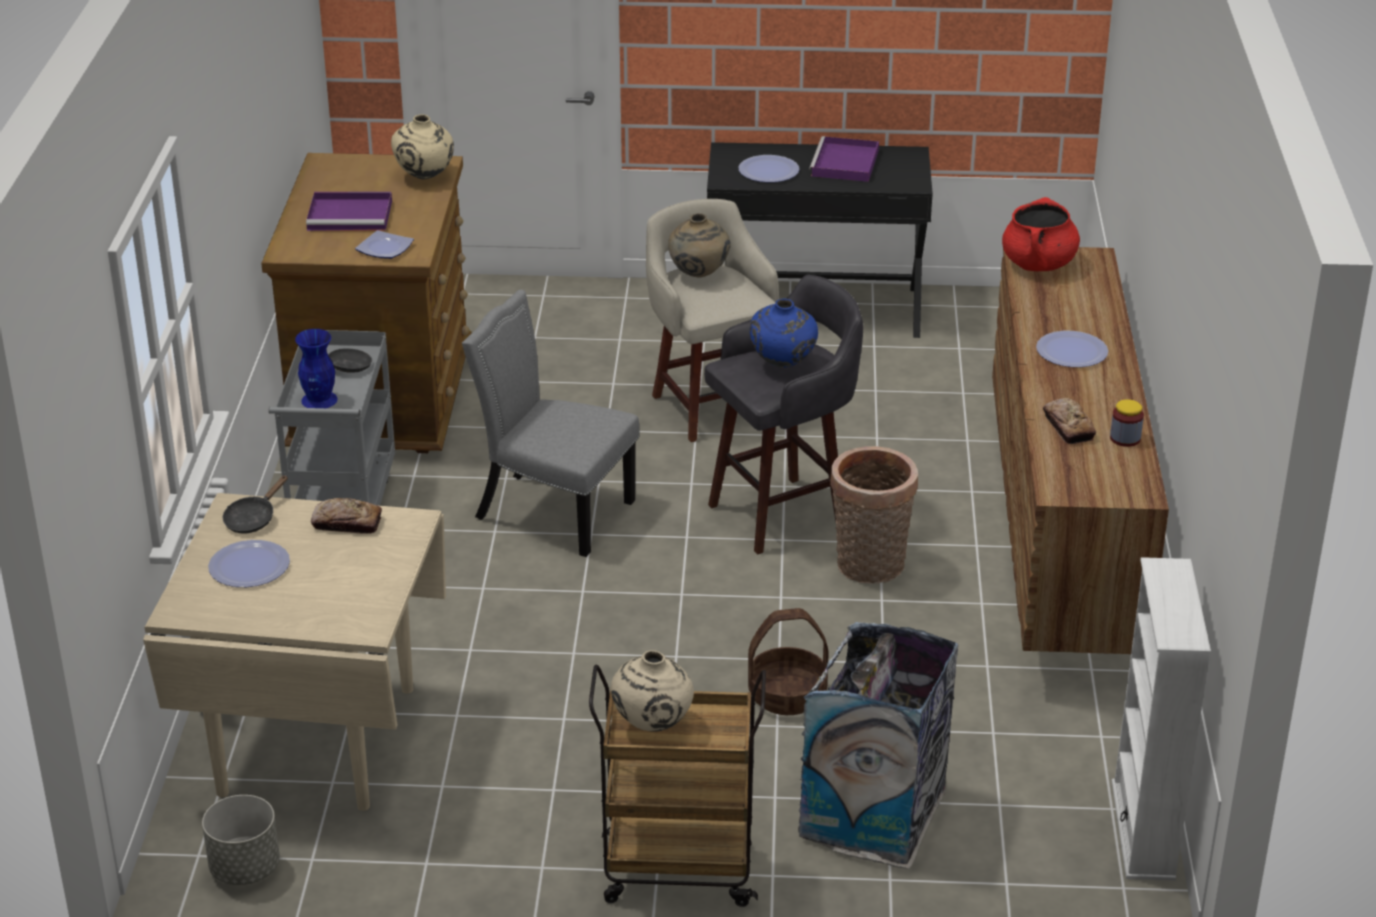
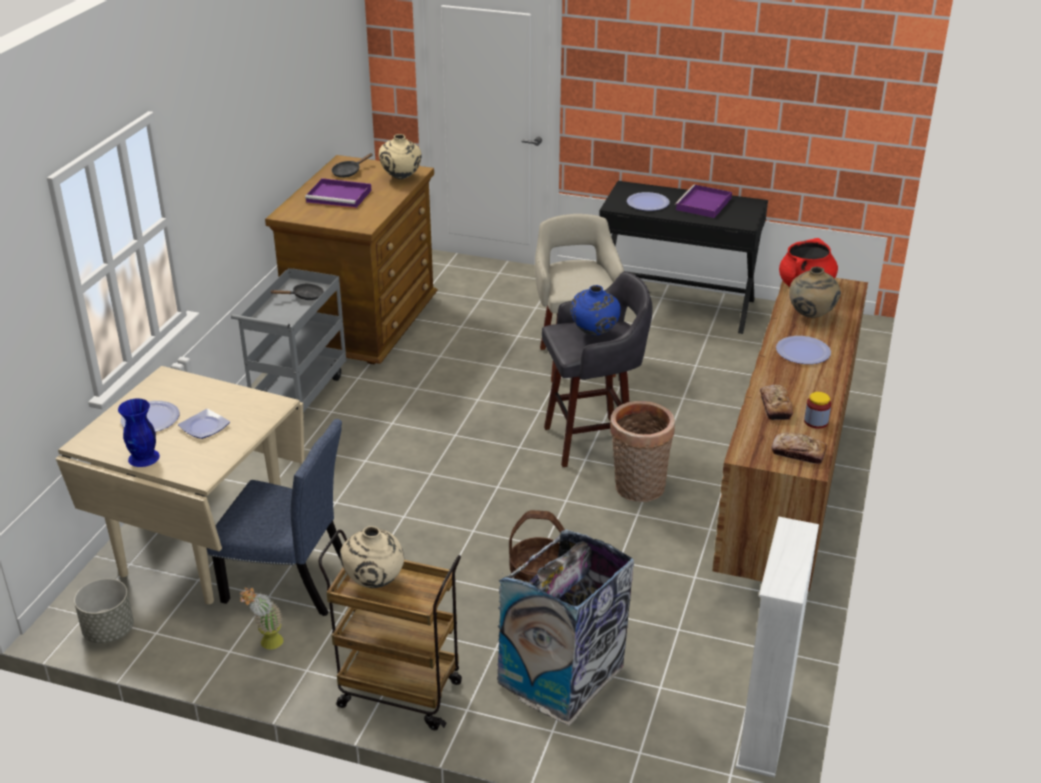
camera: 15 degrees right, 0 degrees up
(253, 519) = (172, 386): black frying pan -> black frying pan (348, 172)
(319, 400) = (276, 315): blue vase -> blue vase (143, 458)
(347, 523) = (231, 399): bread -> bread (798, 453)
(386, 248) = (349, 219): plate -> plate (205, 427)
(458, 764) = (287, 582): none -> blue chair
(473, 846) = (267, 645): none -> potted plant
(556, 513) = (438, 417): grey chair -> none
(699, 276) = (573, 267): beige vase -> beige vase (811, 316)

